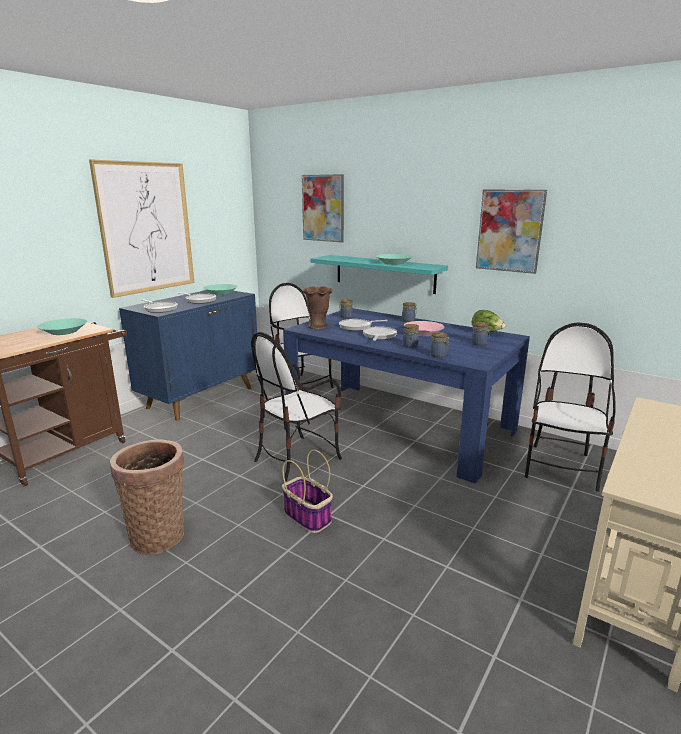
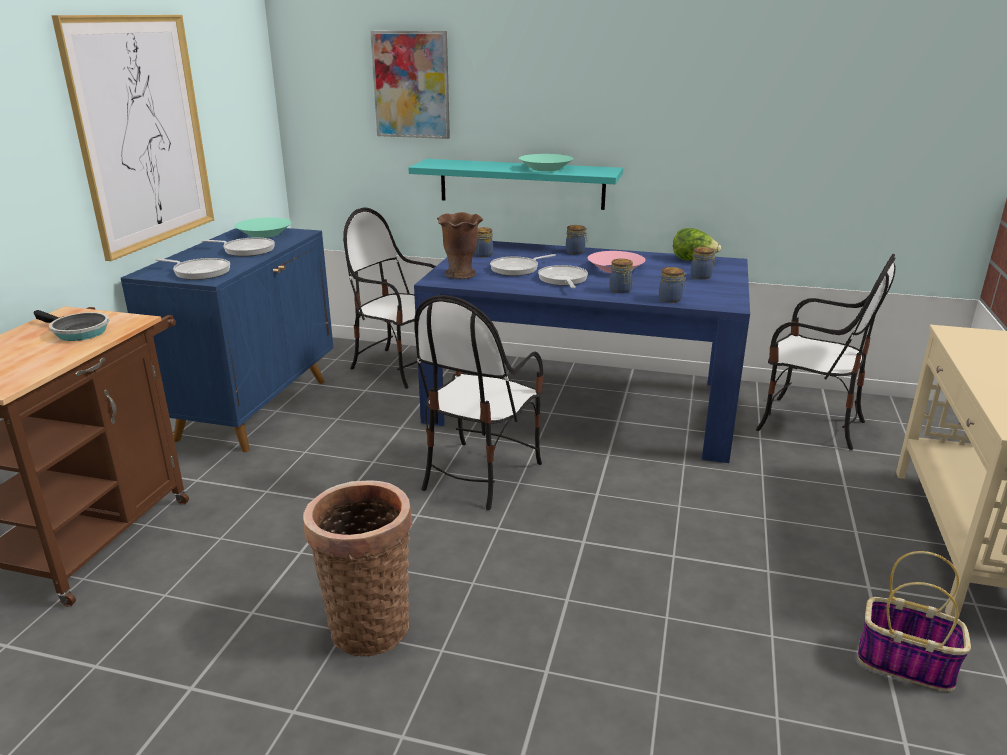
camera: 20 degrees left, 5 degrees up
(63, 331) = (77, 332): turquoise bowl -> frying pan
(308, 517) = (559, 550): basket -> basket (906, 663)
(509, 231) = (713, 116): picture -> none
(561, 467) = (808, 424): chair -> chair turned 120 degrees clockwise

